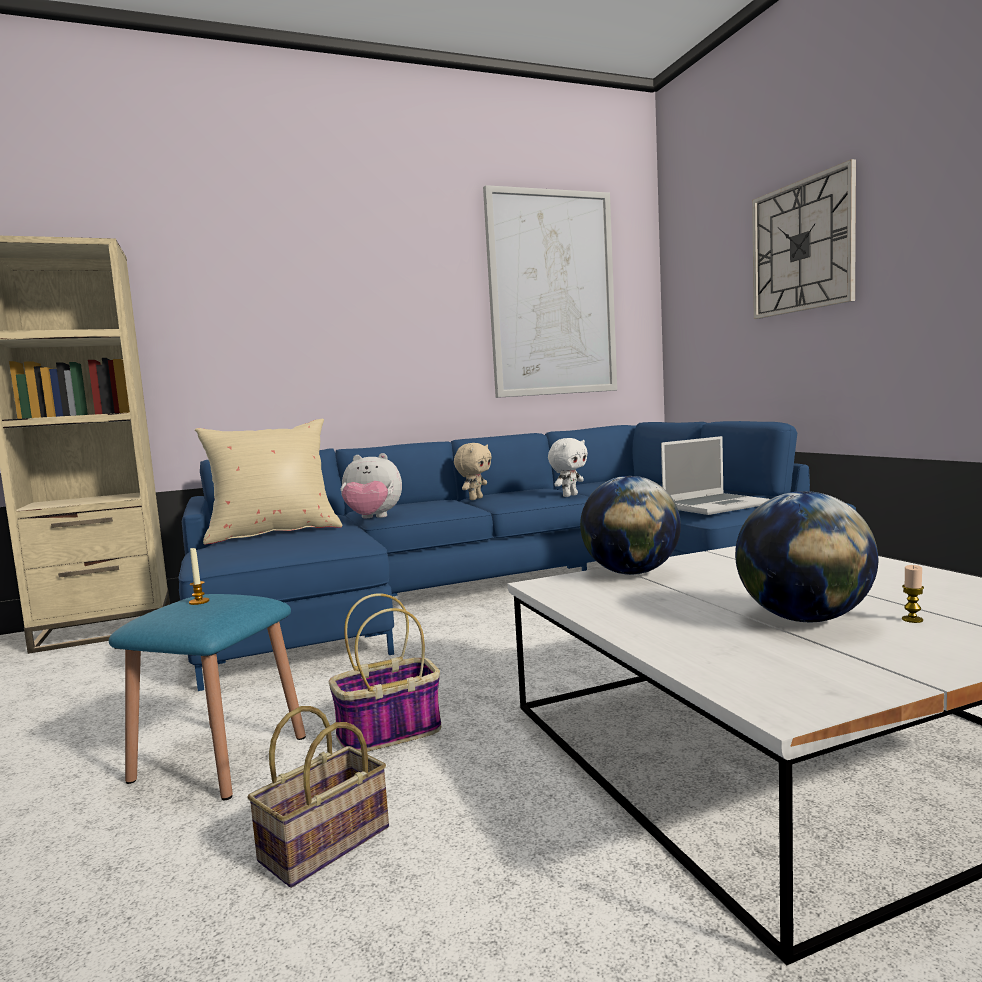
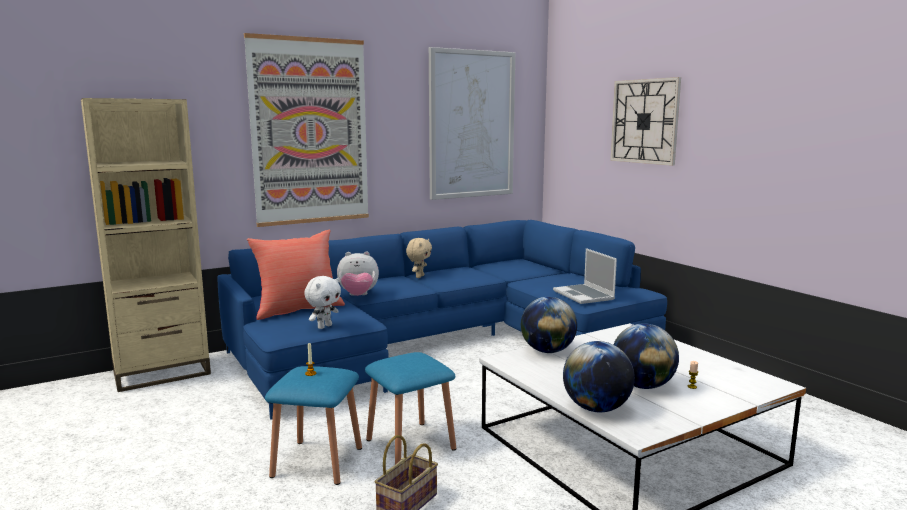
camera: 10 degrees left, 5 degrees up
(273, 533) = (298, 309): beige pillow -> red pillow
(318, 302) = (310, 132): none -> picture
(388, 733) = (410, 444): basket -> blue stool
(569, 495) = (485, 277): white plush toy -> white plush toy (324, 326)
(698, 656) = (596, 408): none -> globe
(714, 506) = (584, 295): laptop -> laptop turned 105 degrees clockwise

